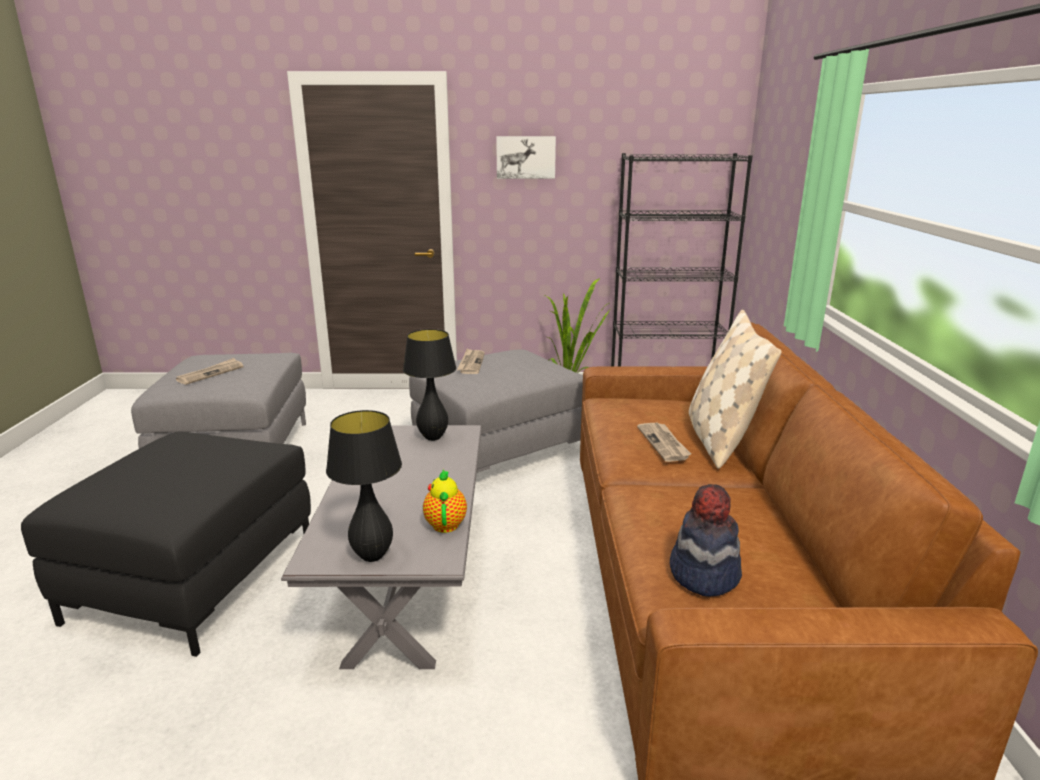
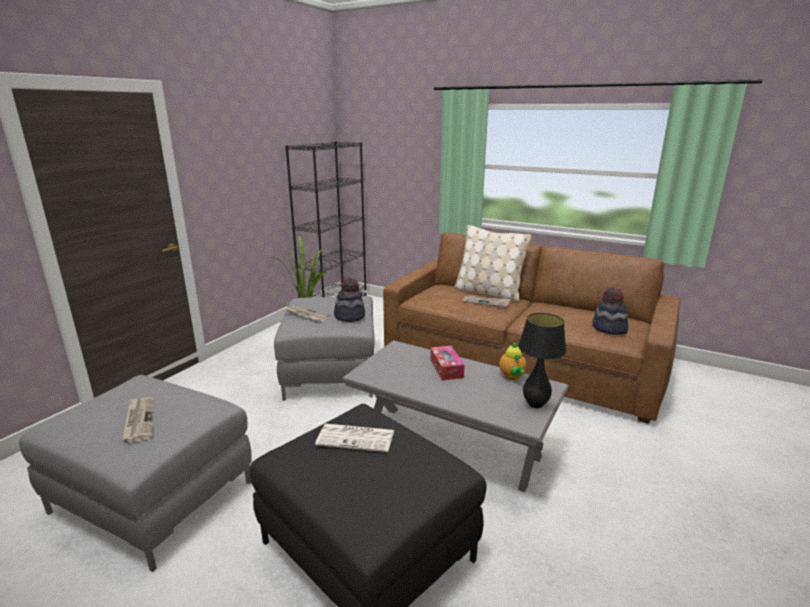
camera: 60 degrees left, 0 degrees up
(210, 455) = (357, 438): none -> newspaper
(430, 473) = (446, 368): none -> tissue box
(433, 437) = (396, 357): black table lamp -> none
(445, 523) = (512, 377): teapot -> teapot turned 120 degrees counterclockwise
(493, 381) = (349, 316): none -> hat
(525, 157) = (228, 153): picture -> none

